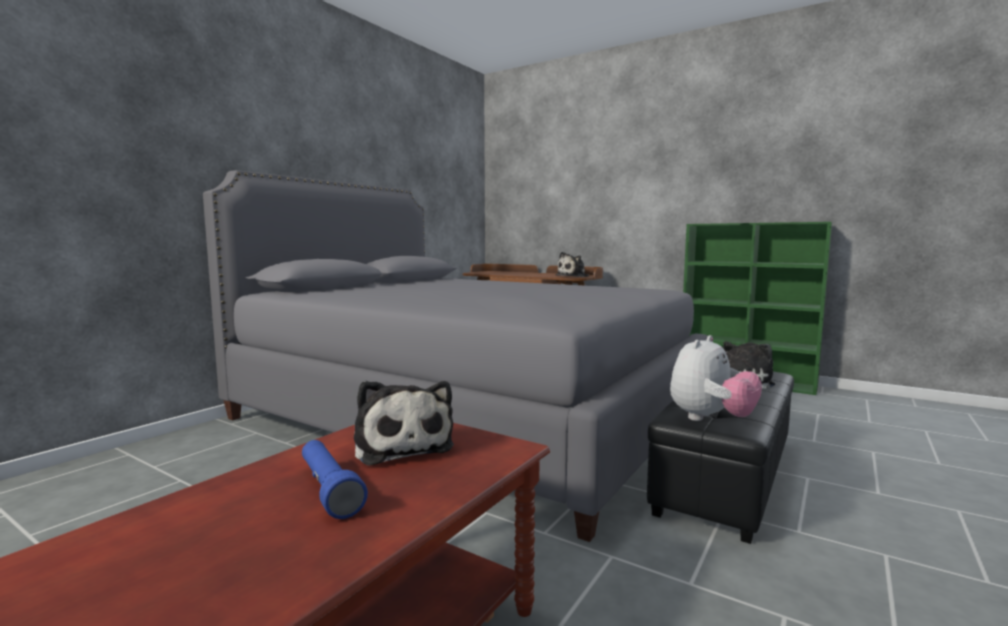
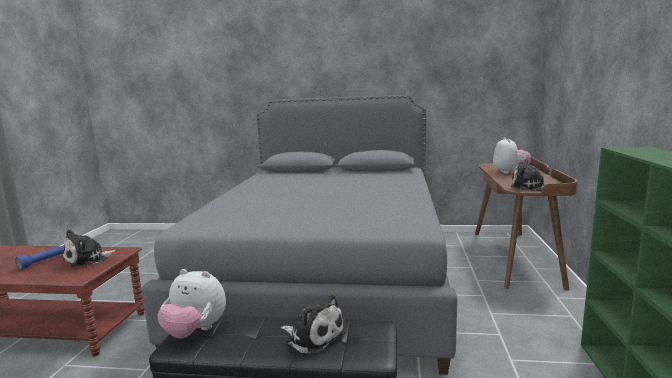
camera: 65 degrees right, 5 degrees up
(513, 273) = (510, 172): none -> plush toy

